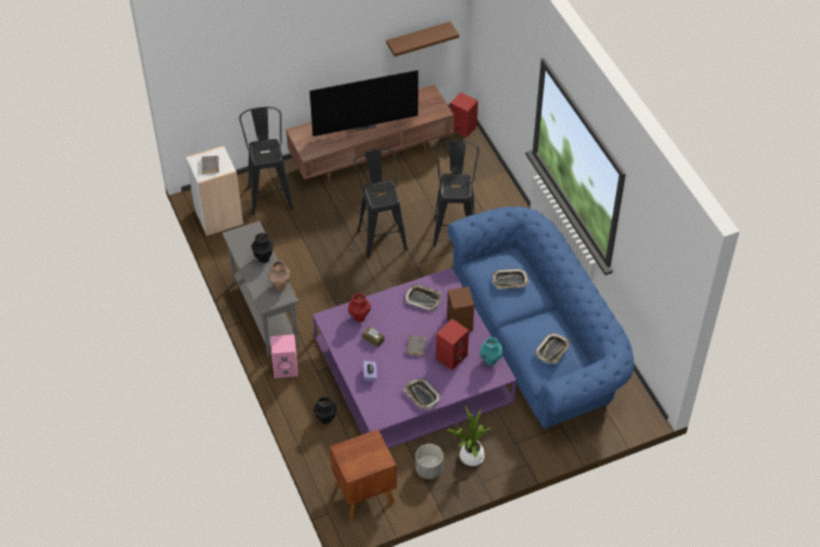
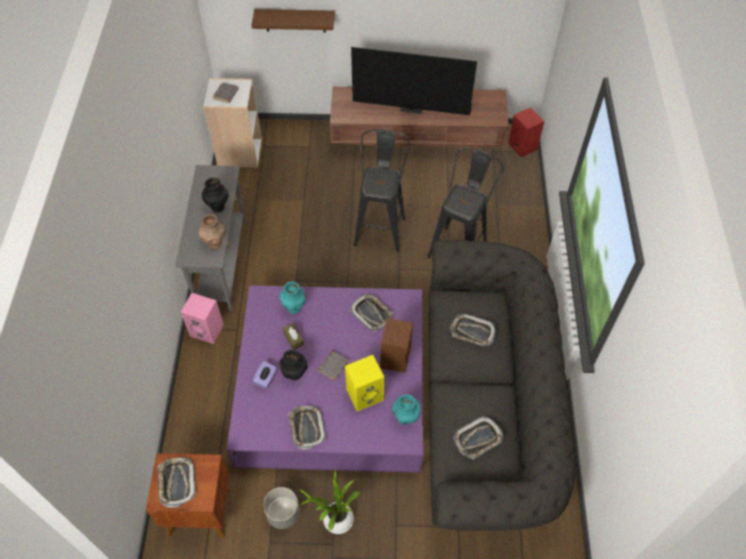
camera: 25 degrees right, 5 degrees up
(269, 193) = (299, 147): black stool -> none
(325, 419) = (212, 404): black vase -> black vase (294, 374)
(358, 458) = (176, 482): none -> tray
(359, 317) = (294, 307): red vase -> turquoise vase
(418, 39) = (496, 31): brown shelf -> brown shelf (295, 20)
(451, 356) = (365, 394): red speaker -> yellow speaker
(539, 338) = (487, 406): blue sofa -> grey sofa

